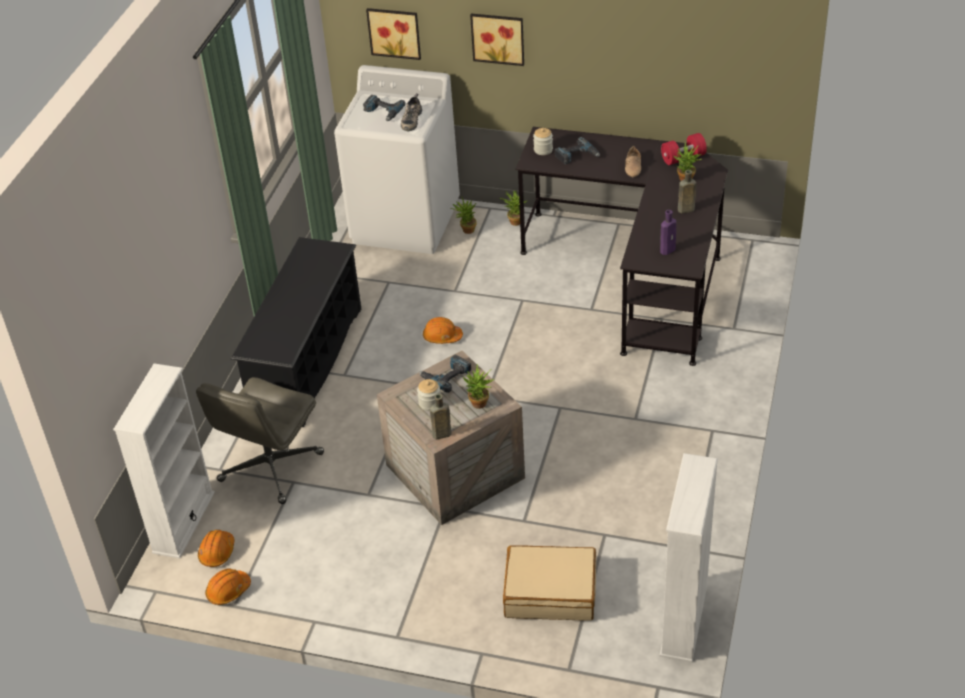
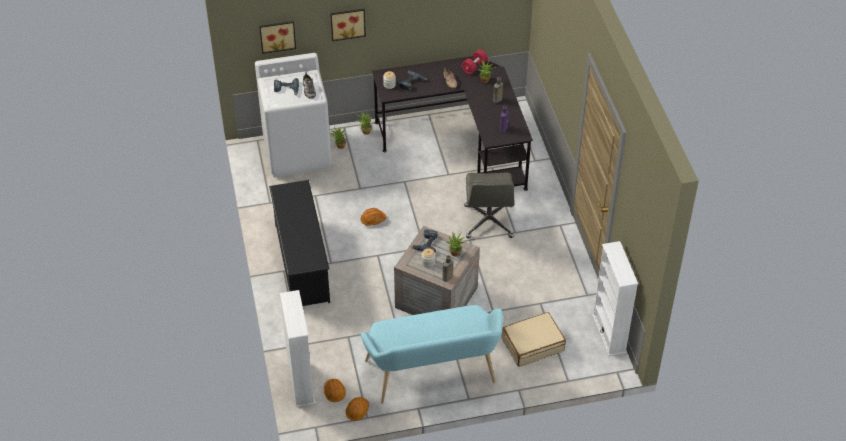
camera: 30 degrees left, 5 degrees up
(270, 468) = (328, 333): grey office chair -> grey office chair (488, 222)
(370, 583) = (433, 376): none -> turquoise bench

